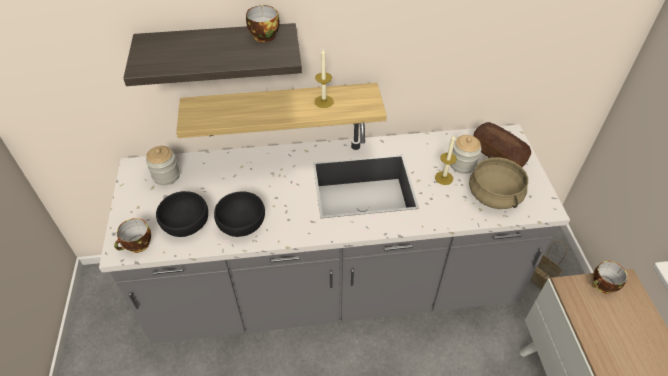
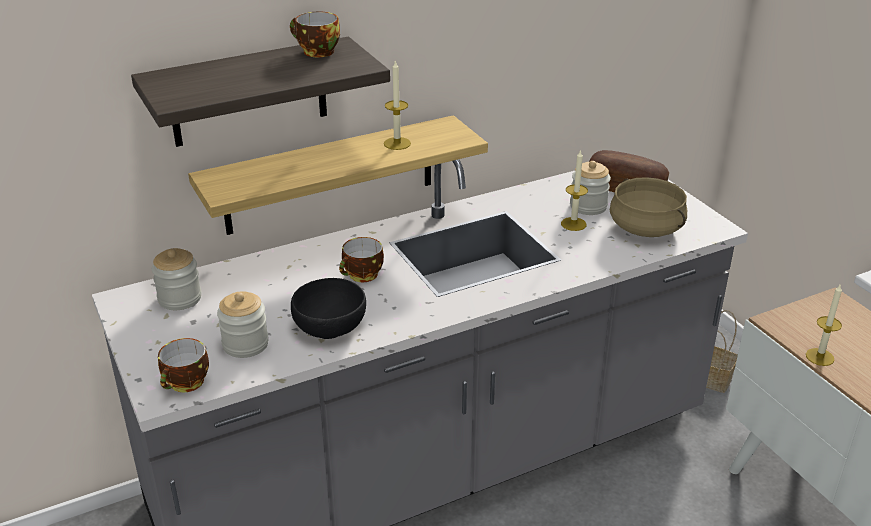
camera: 20 degrees left, 15 degrees down
(185, 224) = (245, 344): black bowl -> jar
(587, 329) = (819, 357): none -> candle
(603, 286) = (812, 311): cup -> cup (362, 276)

